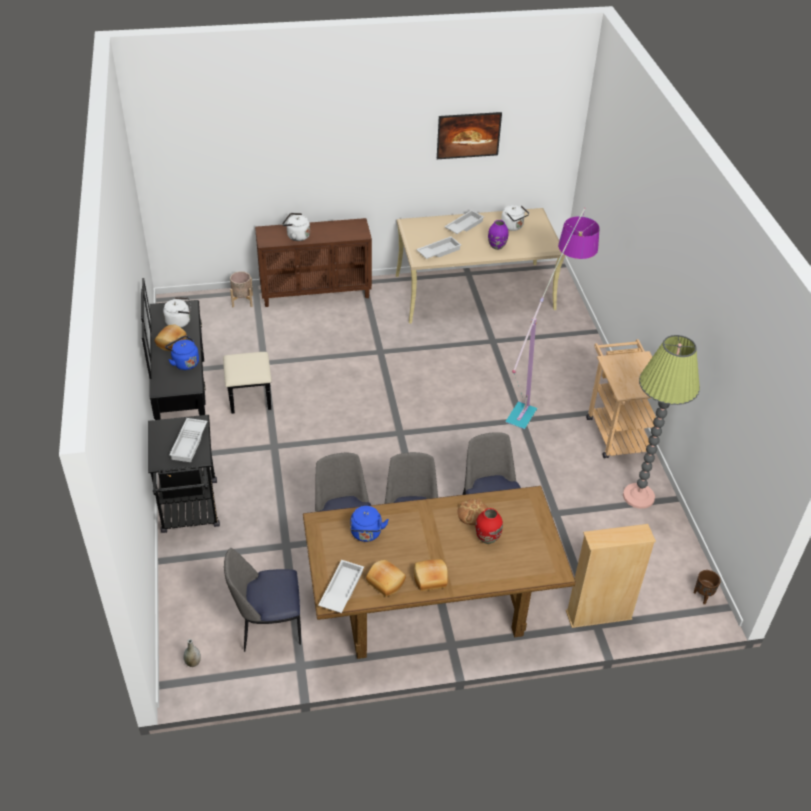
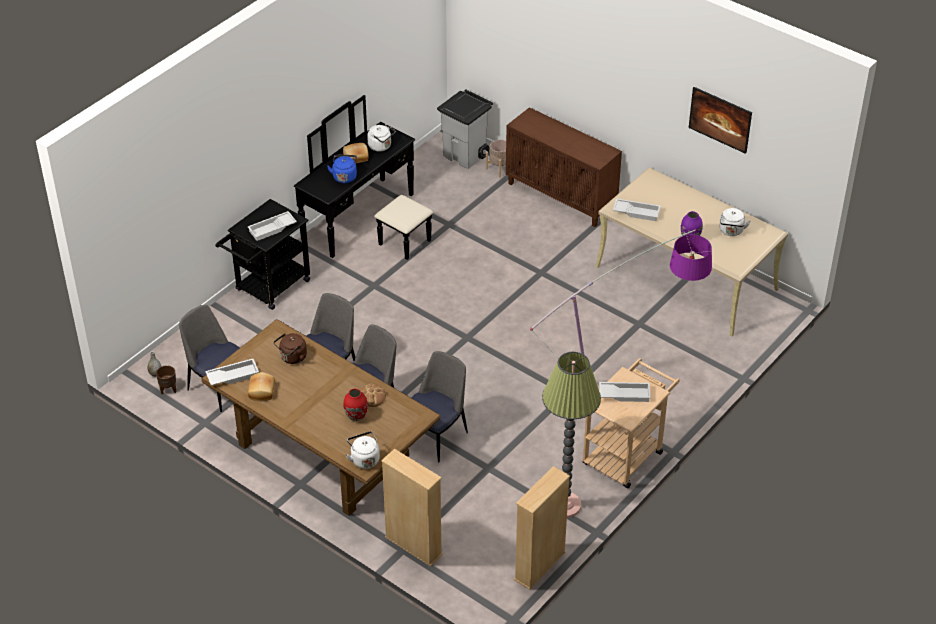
camera: 50 degrees right, 0 degrees up
(203, 306) = (466, 155): none -> grey trash can
(296, 236) = (547, 133): white kettle -> white kettle (364, 459)
(366, 534) = (292, 358): blue kettle -> brown kettle
(430, 579) = (287, 410): bread -> none
(463, 225) = (691, 205): white tray -> white tray (624, 394)
(690, 552) = (539, 566): none -> beige bookcase
(703, 596) = (501, 596): brown planter -> brown planter (168, 390)

